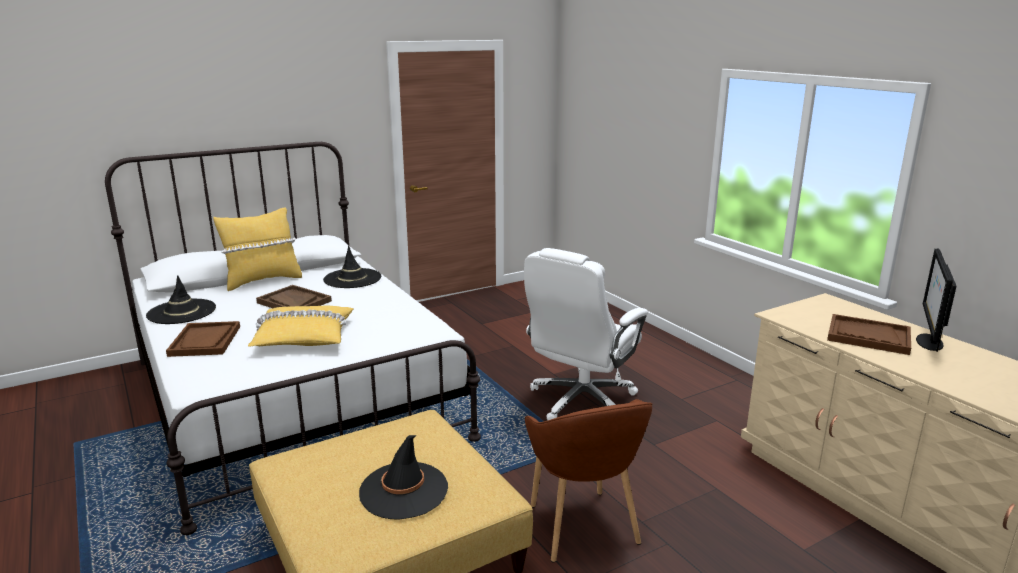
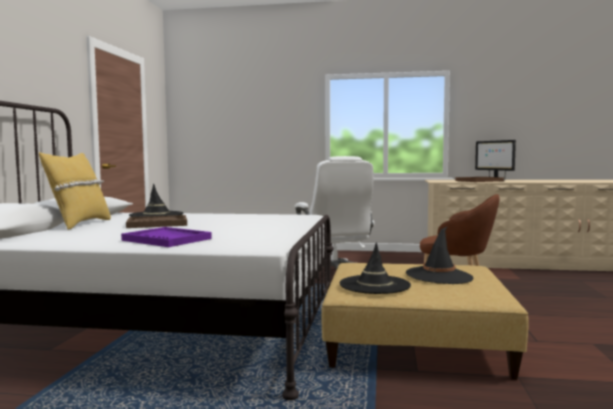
camera: 50 degrees left, 15 degrees down
(181, 312) = (70, 239): black hat -> black hat (374, 285)
(205, 341) = (167, 239): brown tray -> purple tray
(304, 337) = (236, 227): yellow pillow -> none

